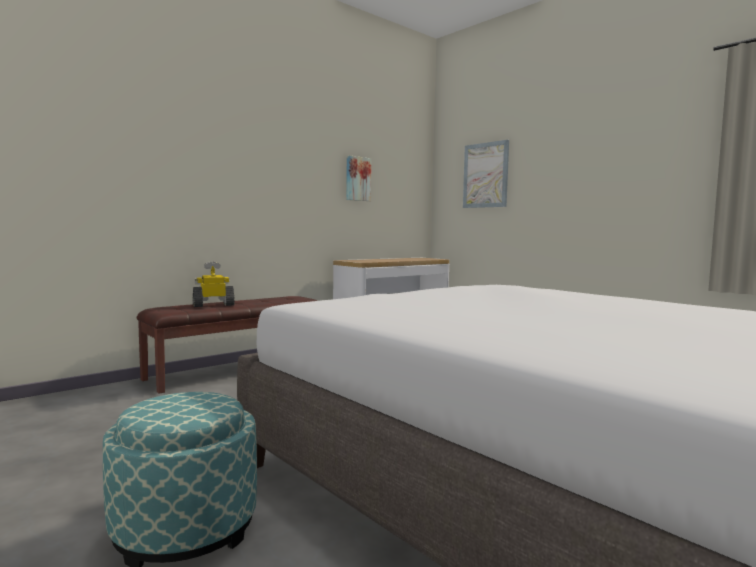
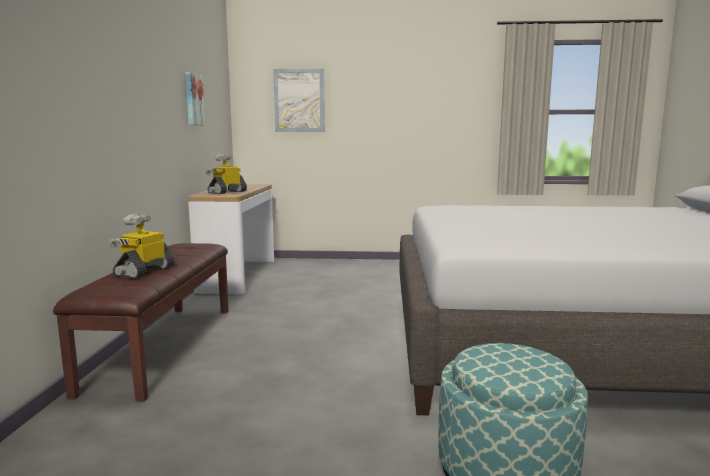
camera: 45 degrees left, 5 degrees up
(372, 260) = (227, 192): none -> toy robot

